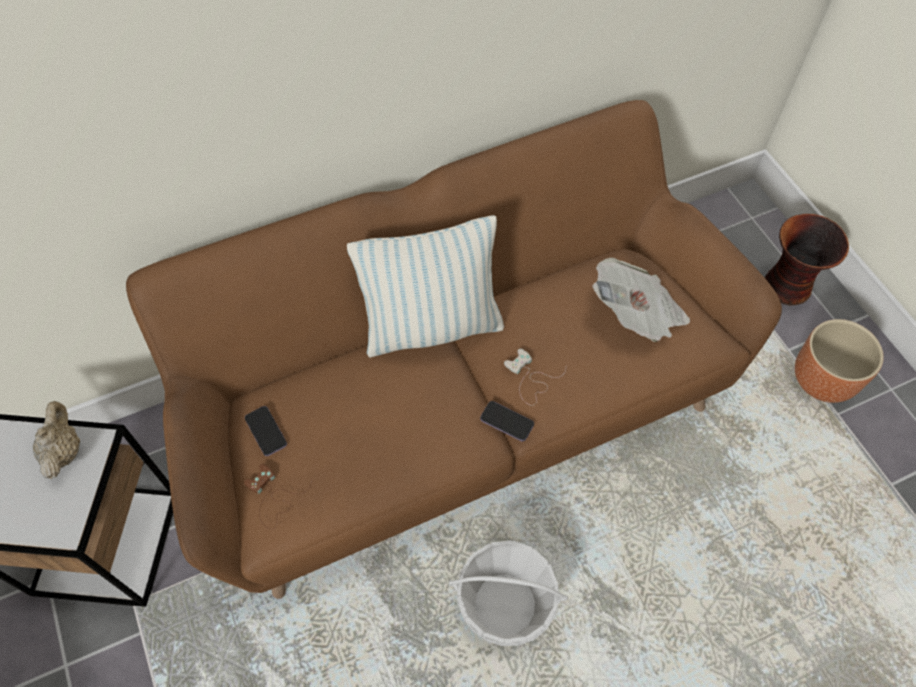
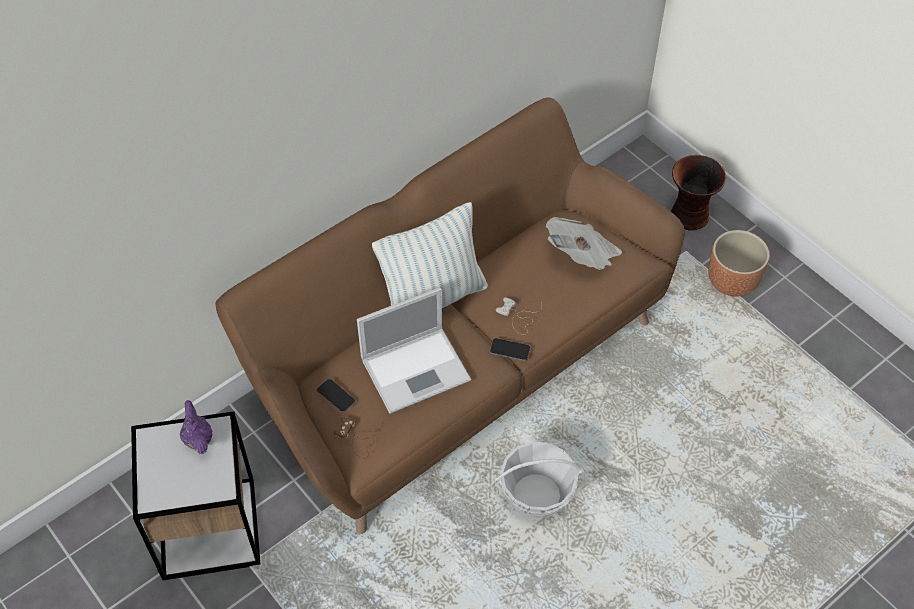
camera: 15 degrees left, 5 degrees down
(64, 452) = (198, 438): beige teapot -> purple teapot
(380, 419) = (417, 369): none -> laptop

